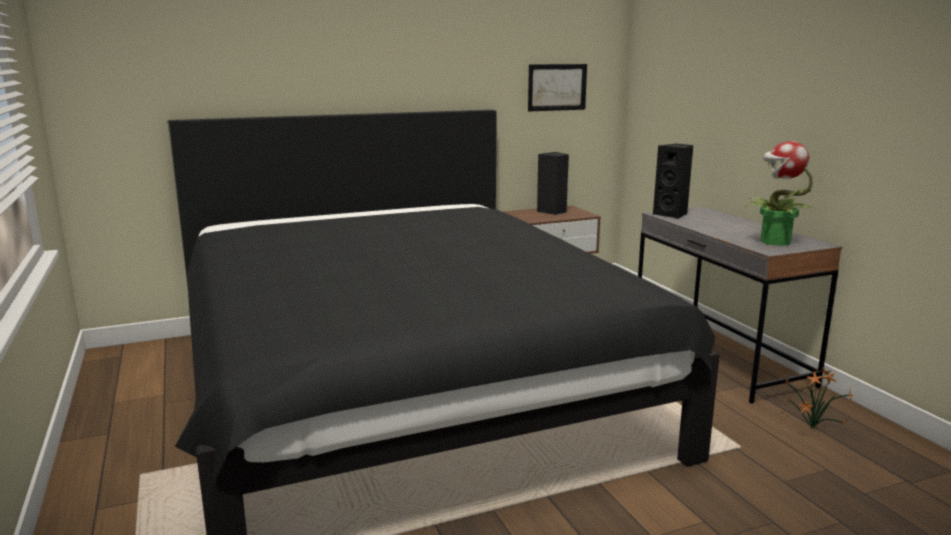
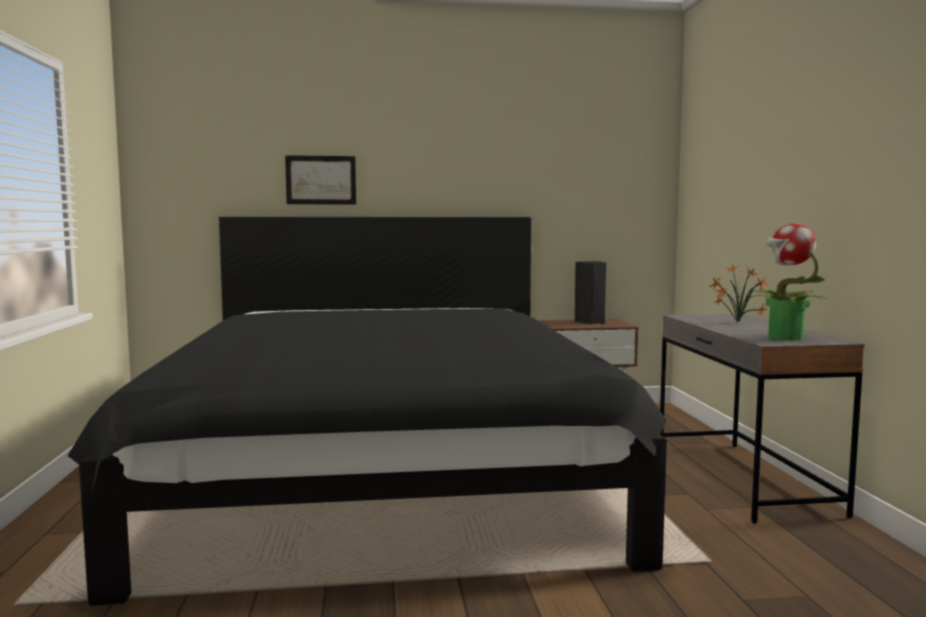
camera: 15 degrees right, 10 degrees down
(557, 87) = (599, 197): picture -> picture (321, 180)
(672, 214) = (694, 317): black speaker -> none
(809, 427) = (812, 553): potted plant -> potted plant (736, 322)

